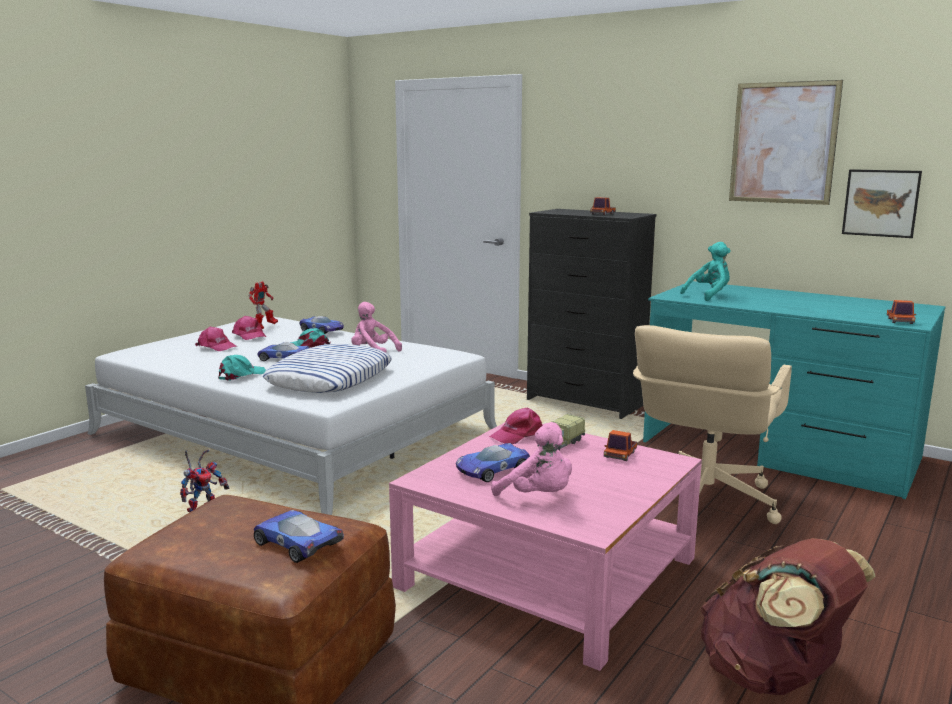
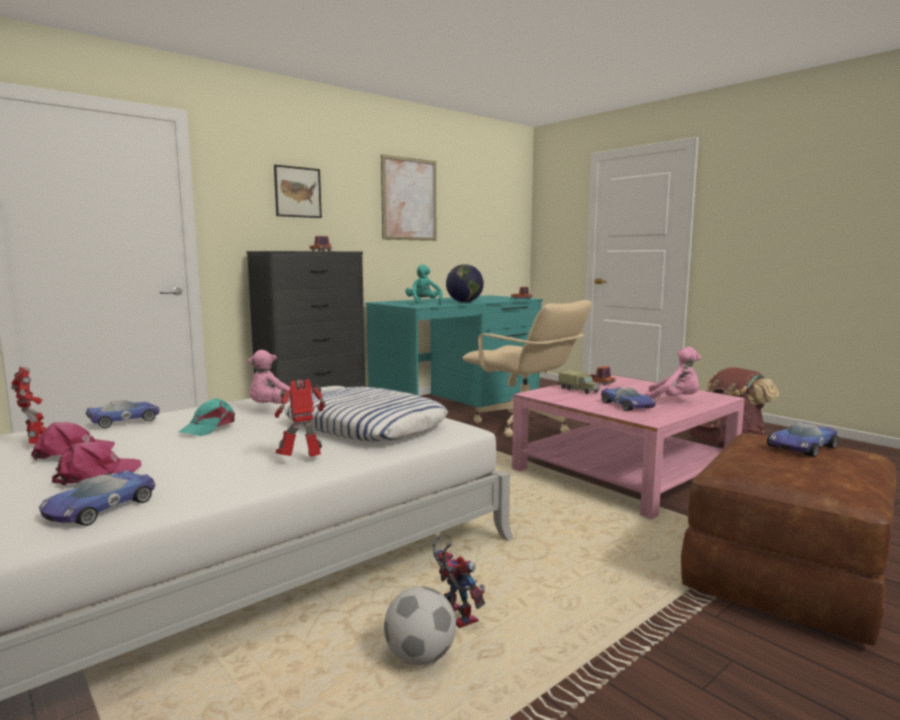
camera: 75 degrees left, 5 degrees down
(159, 504) = (420, 657): none -> football
(240, 375) = (302, 459): turquoise cap -> toy robot
(283, 358) = (250, 438): toy car -> toy car (98, 508)
(518, 435) = (556, 395): pink cap -> none
(538, 496) = (674, 401): pink plush toy -> pink plush toy turned 60 degrees clockwise
(762, 305) = (464, 302): none -> globe
(880, 203) = (458, 239): picture -> picture (297, 192)

